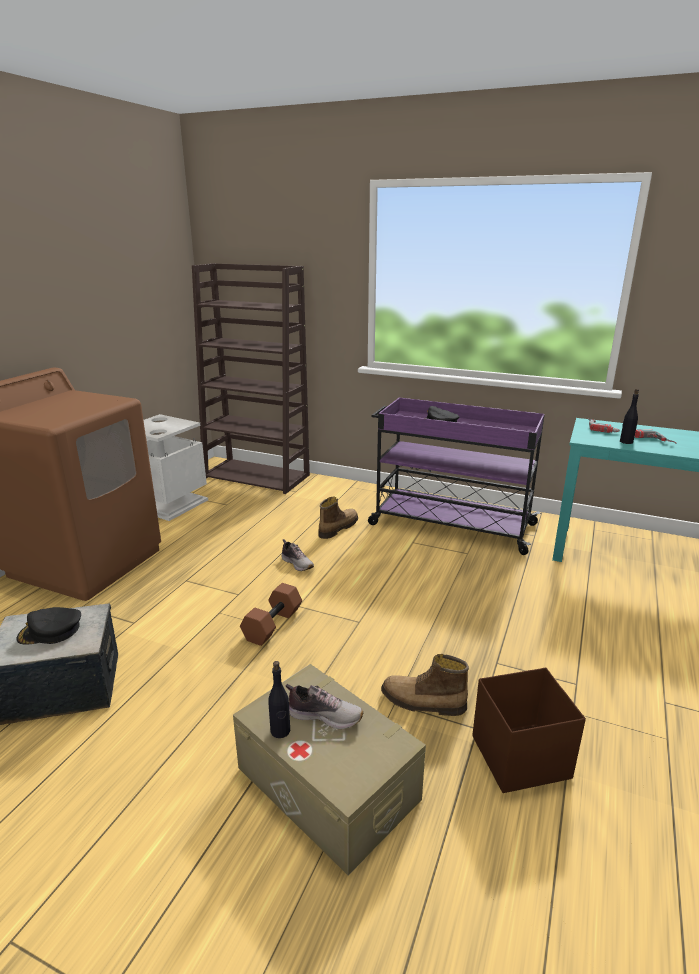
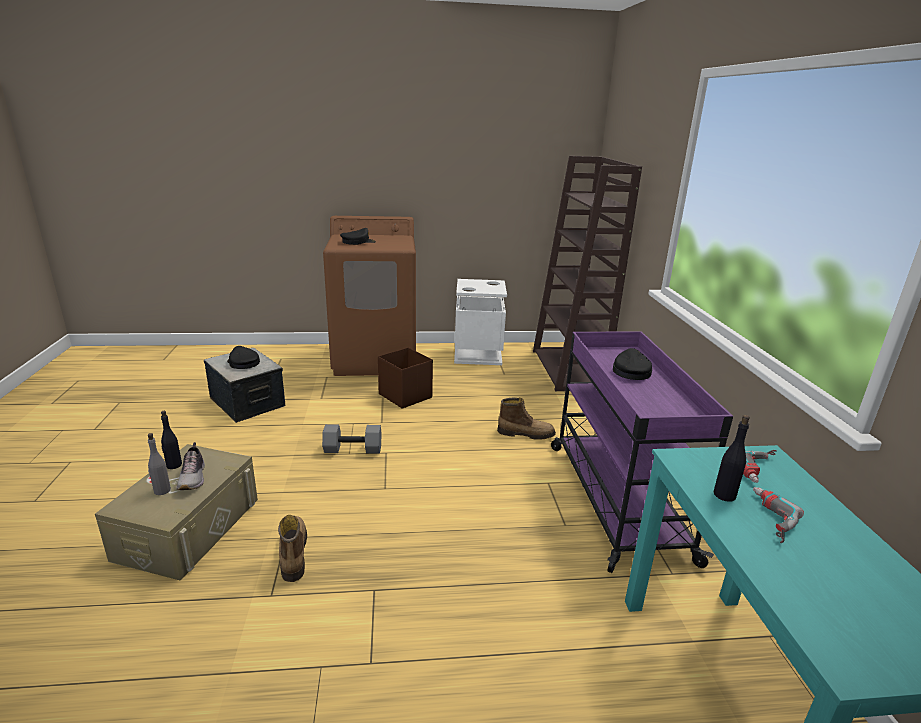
camera: 60 degrees right, 0 degrees up
(52, 412) = (358, 242): none -> black cap
(272, 624) = (353, 449): brown dumbbell -> grey dumbbell
(297, 563) = (446, 433): shoe -> none
(335, 746) = (162, 490): none -> grey bottle
(518, 757) = (241, 632): brown storage box -> brown storage box (405, 395)

